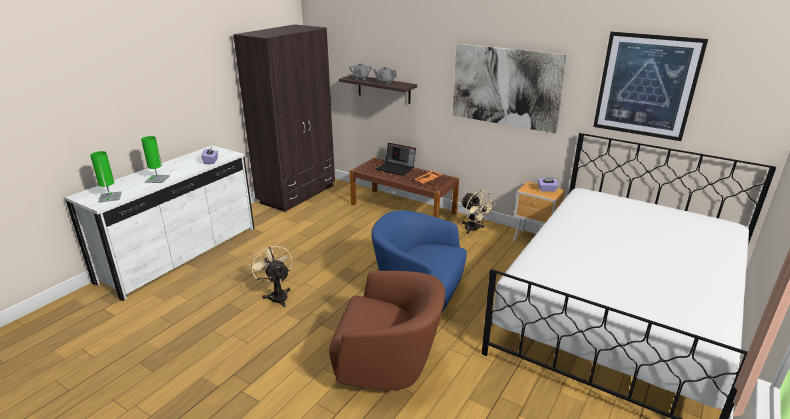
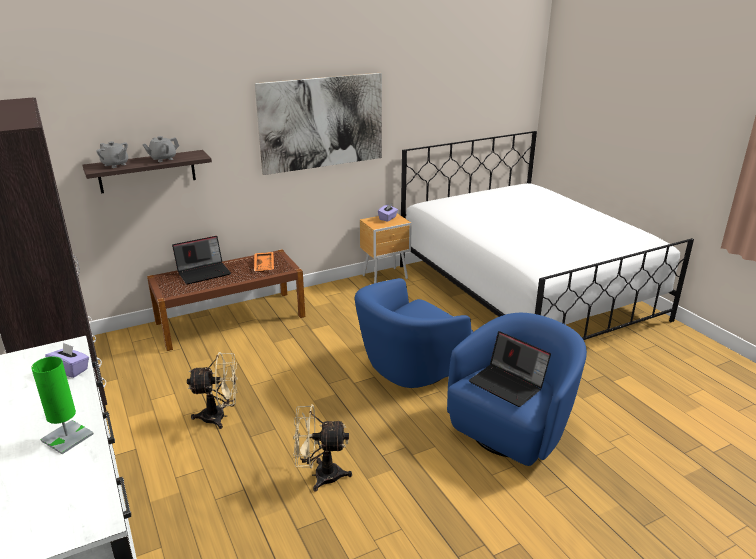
camera: 60 degrees left, 0 degrees up
(110, 197) = (77, 507): green table lamp -> none
(369, 317) = (508, 384): none -> laptop
(387, 365) = (512, 428): brown armchair -> blue armchair
(474, 229) = (330, 296): beige fan -> beige fan (220, 416)
(646, 86) = (448, 89): picture -> none

